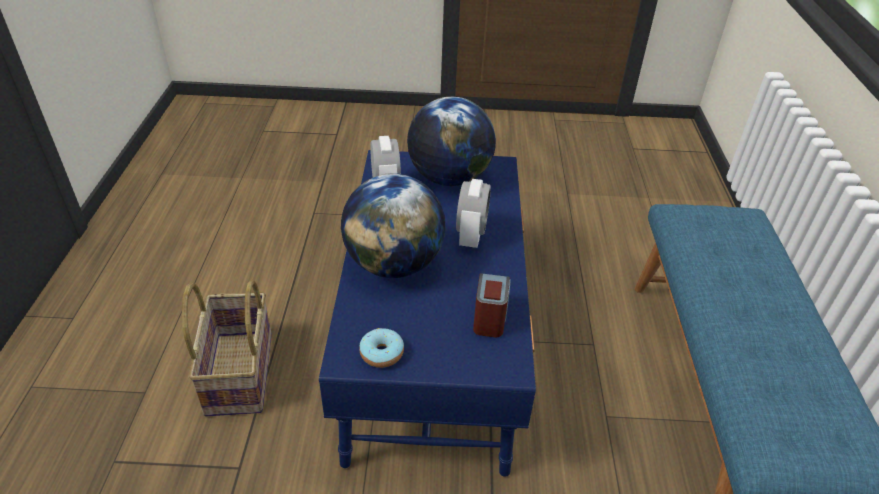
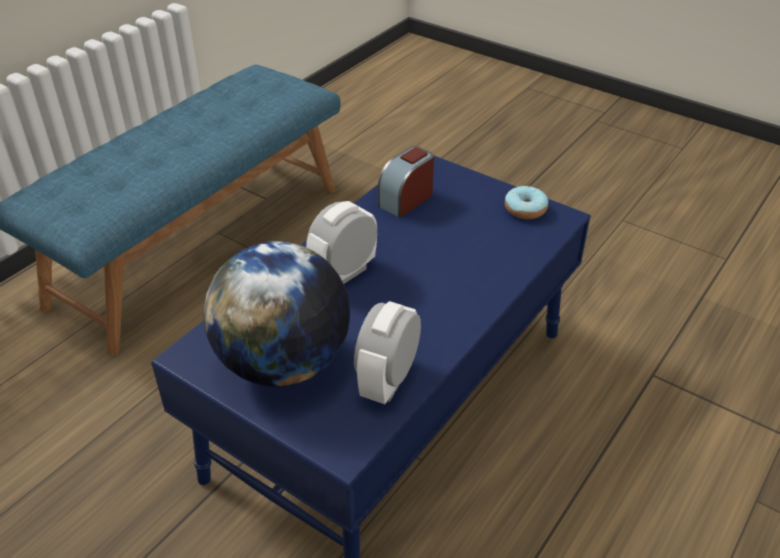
camera: 145 degrees left, 0 degrees up
(238, 372) = (636, 473): basket -> none
(394, 264) = (456, 277): globe -> none

